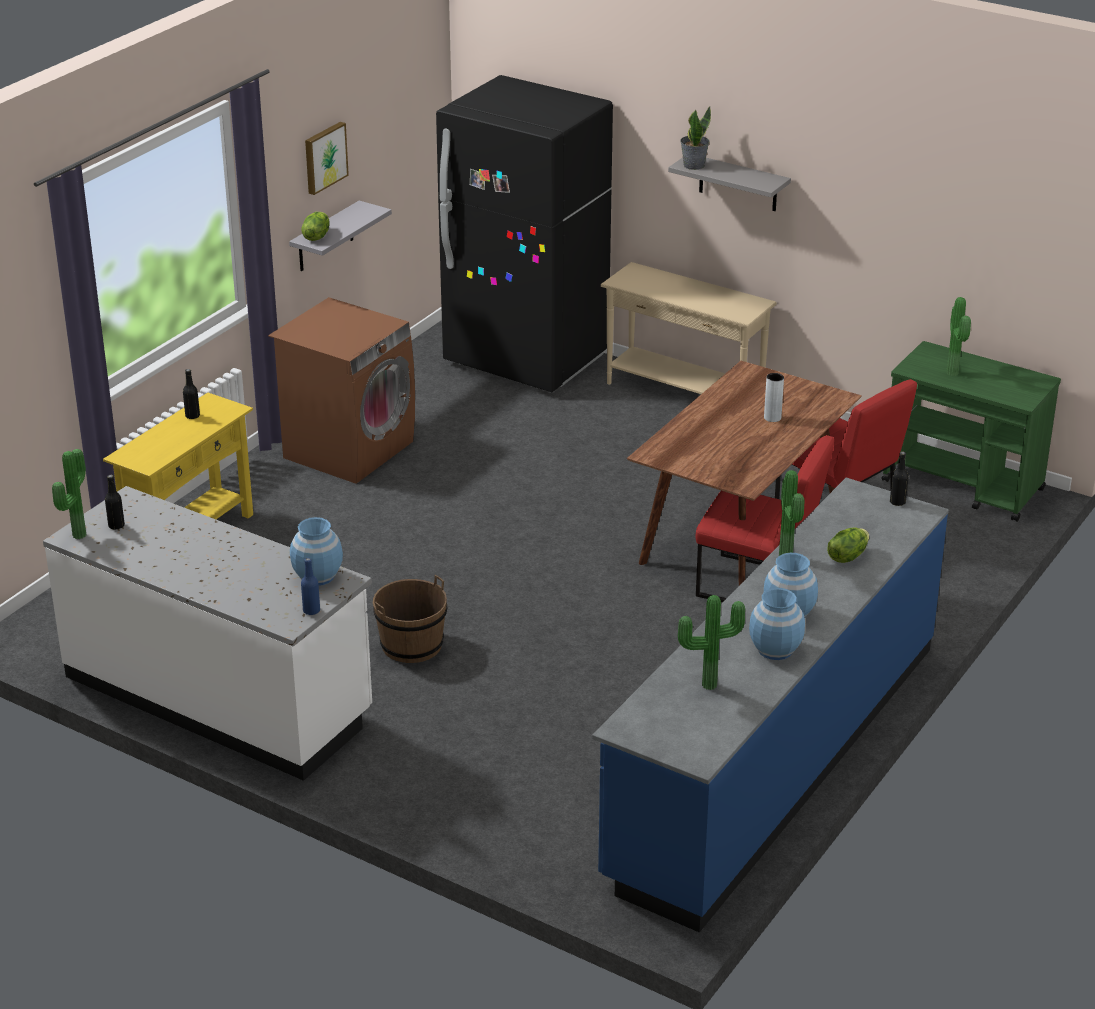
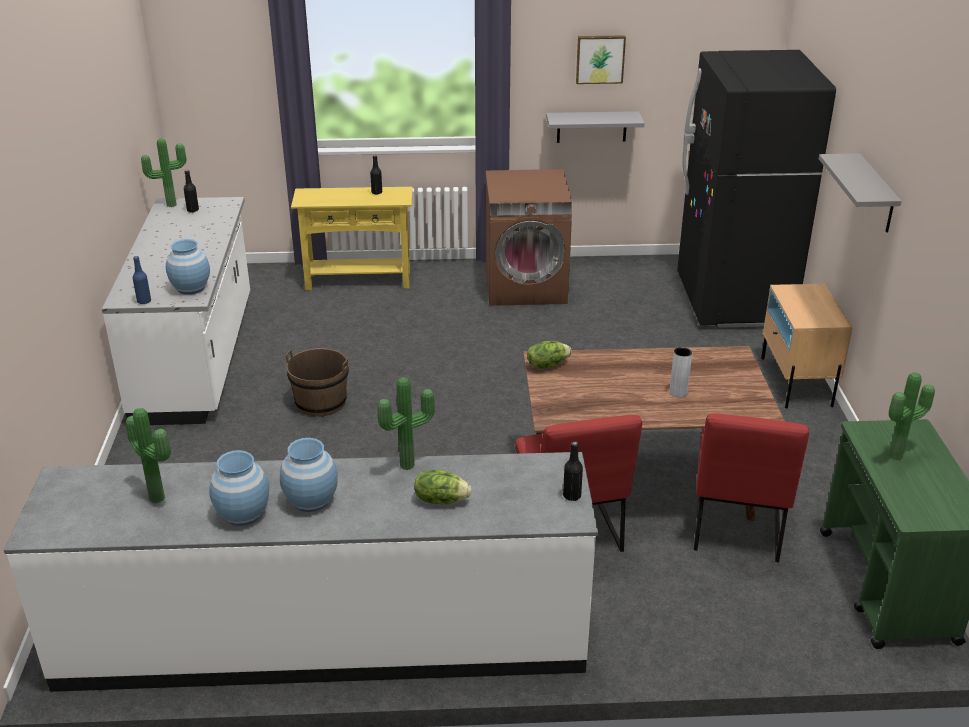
camera: 55 degrees right, 0 degrees up
(316, 236) = (565, 117): lettuce -> lettuce (547, 365)
(685, 394) = (796, 382): beige console table -> beige nightstand
(693, 165) = (841, 161): potted plant -> none
(773, 759) = (324, 638): blue counter -> white counter

